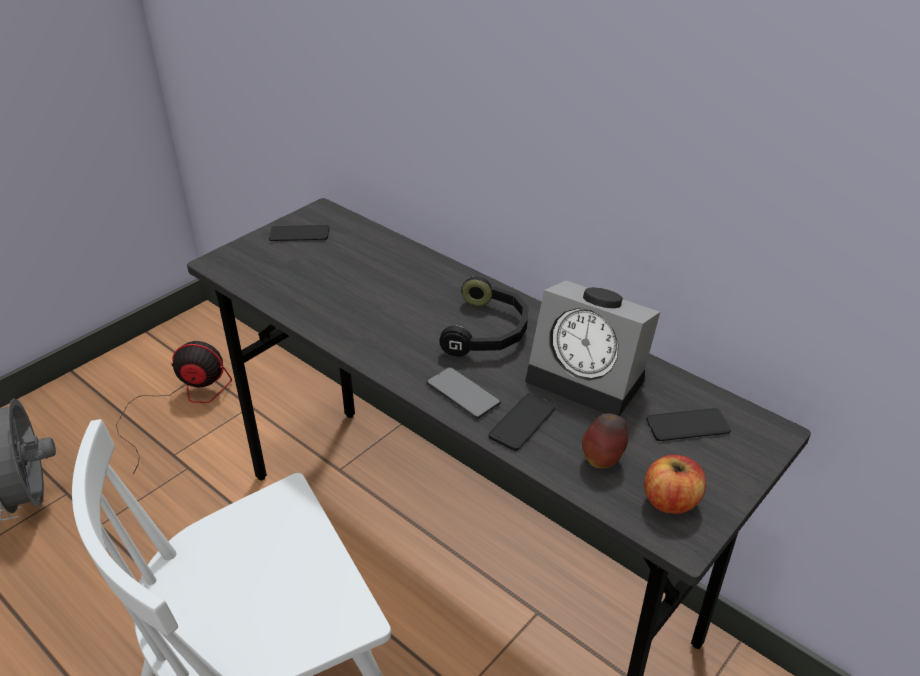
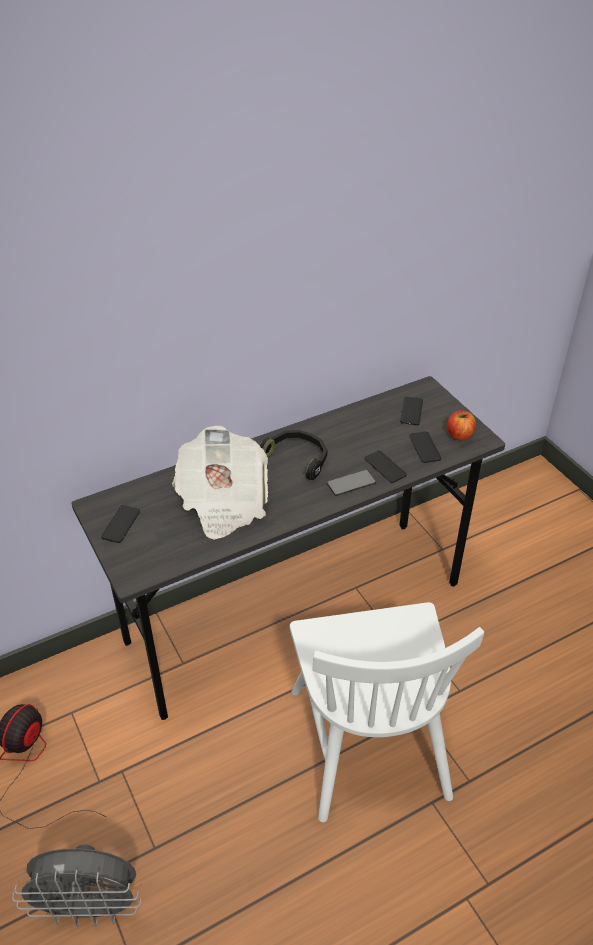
camera: 70 degrees left, 5 degrees up
(367, 291) = (223, 502): none -> newspaper
(591, 379) = (361, 431): alarm clock -> none
(602, 460) = (424, 447): apple -> phone

